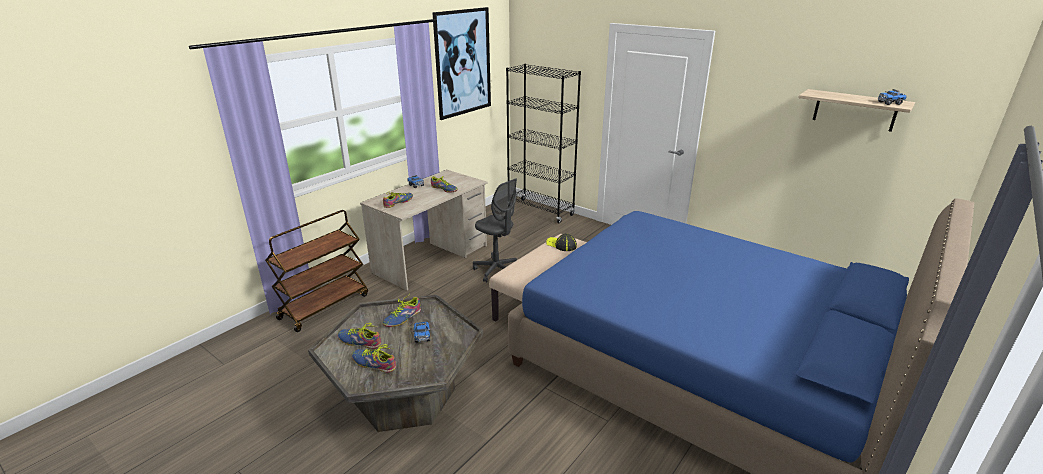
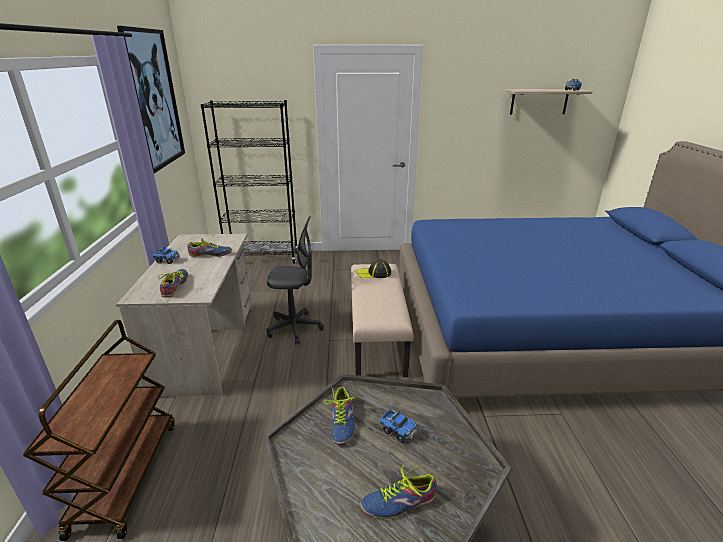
camera: 40 degrees left, 0 degrees up
(359, 342) = (337, 486): shoe -> none

